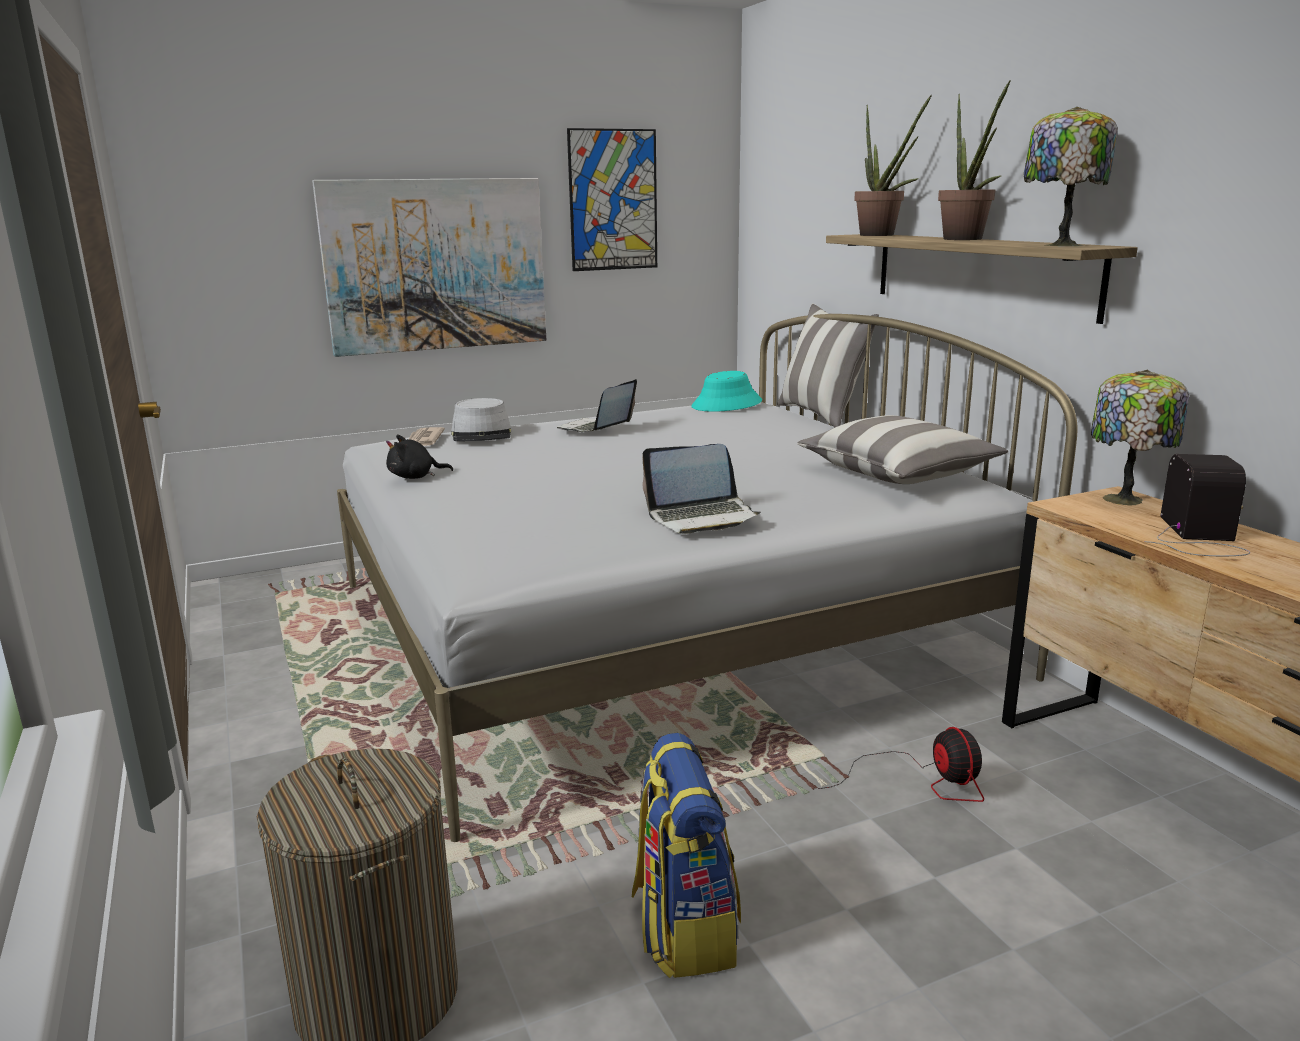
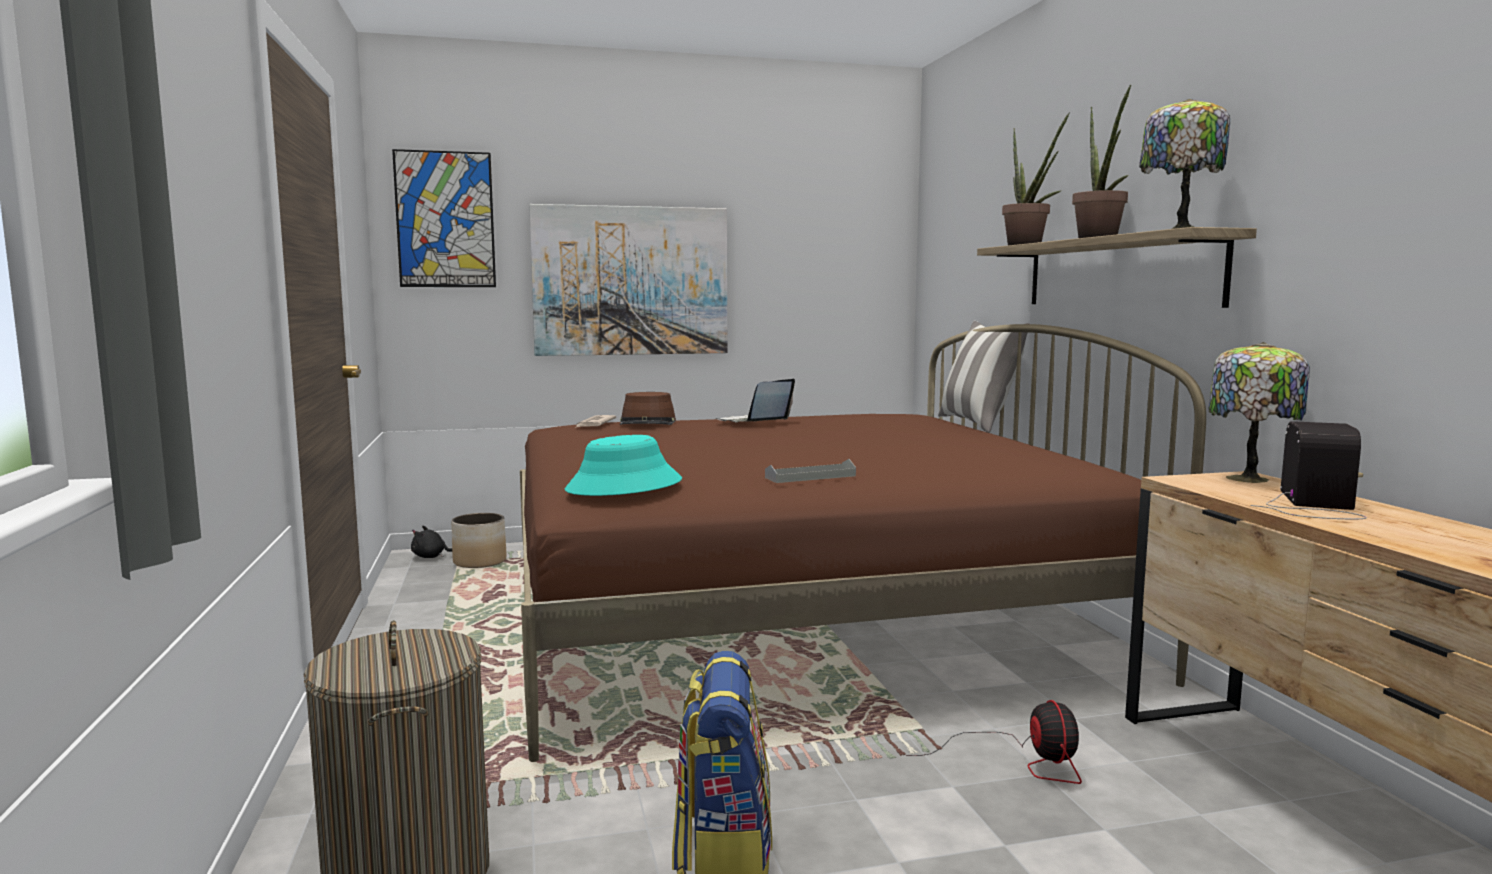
camera: 10 degrees right, 10 degrees down
(299, 590) = (480, 562): none -> planter
(415, 477) = (570, 444): black plush toy -> black plush toy (431, 557)
(482, 435) = (648, 422): grey hat -> brown hat
(613, 200) = (796, 230): picture -> picture (445, 220)
(657, 628) = (794, 613): white bed -> brown bed
(702, 517) = (810, 477): laptop -> grey tray
(727, 405) = (888, 413): turquoise hat -> turquoise hat (624, 486)
(897, 474) = (1025, 460): pillow -> none

